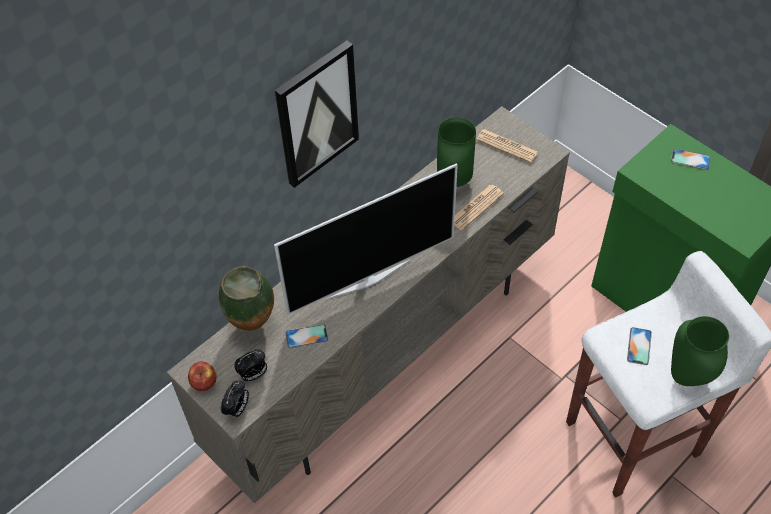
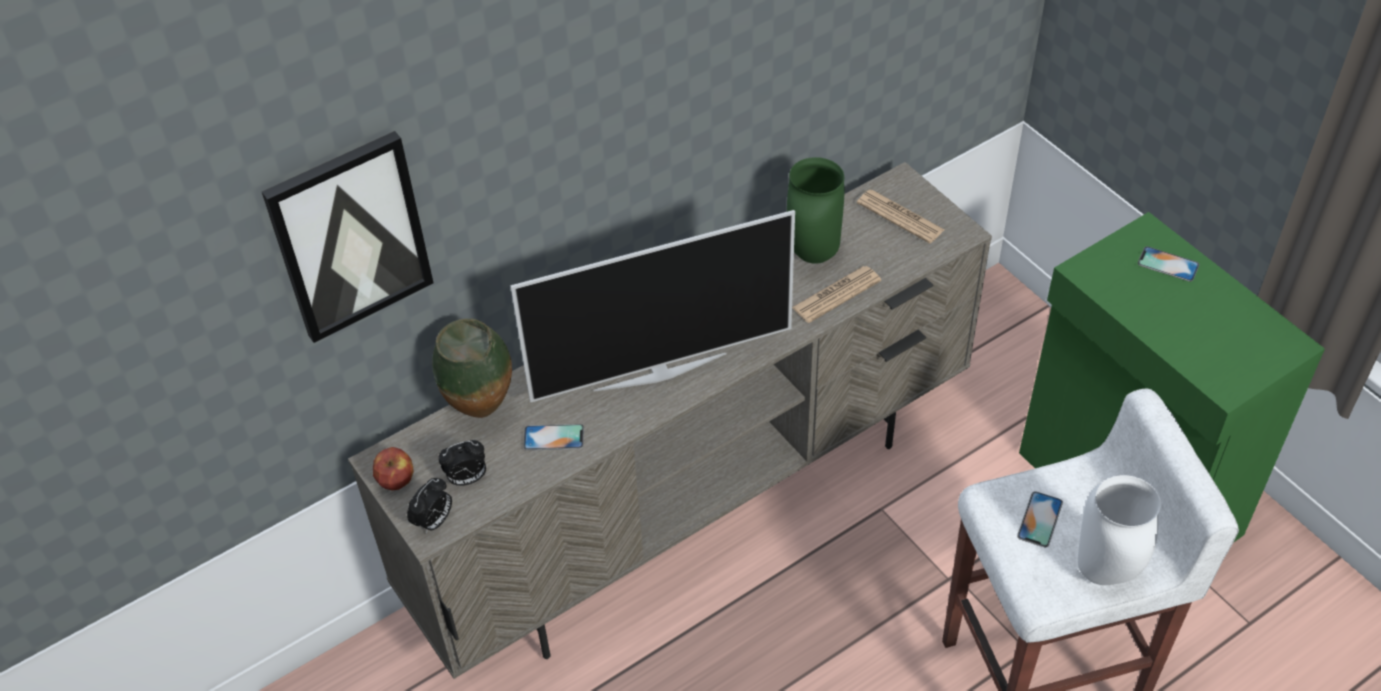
camera: 10 degrees right, 5 degrees down
(316, 114) = (600, 114): picture -> picture (350, 236)
(689, 377) = (1106, 573): green vase -> white vase

